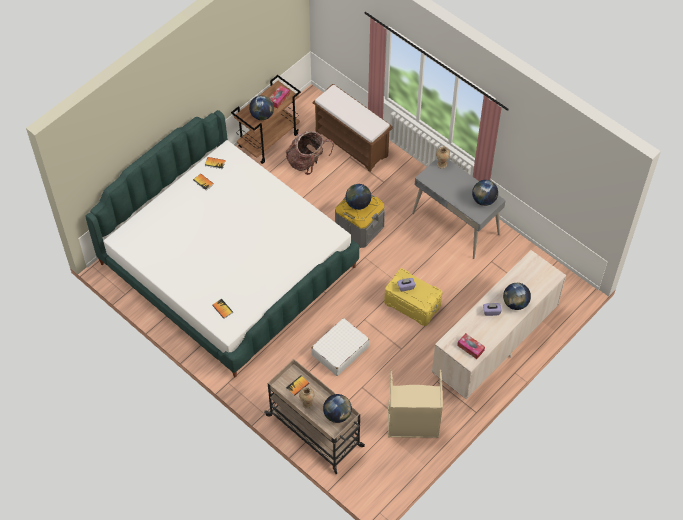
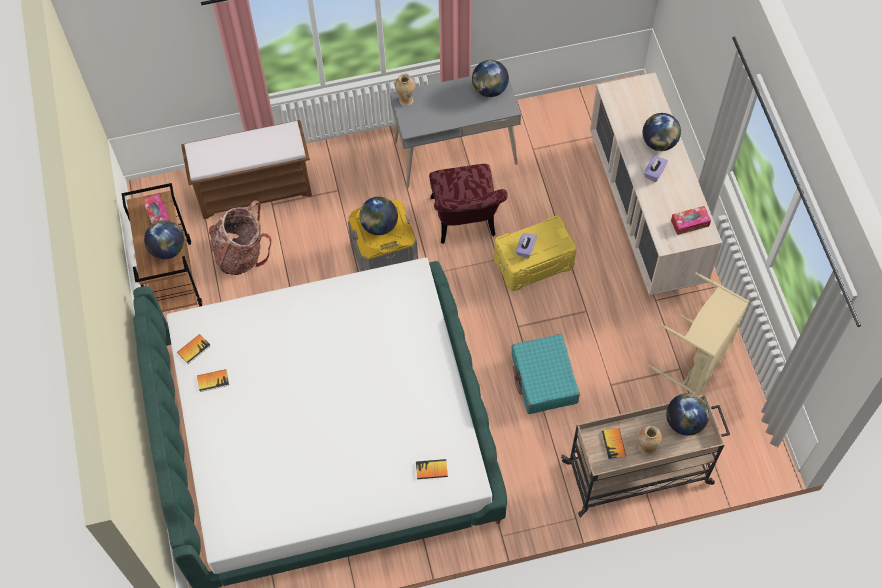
camera: 55 degrees left, 5 degrees up
(339, 351) = (544, 379): white suitcase -> turquoise suitcase
(411, 255) = (465, 223): none -> red chair

